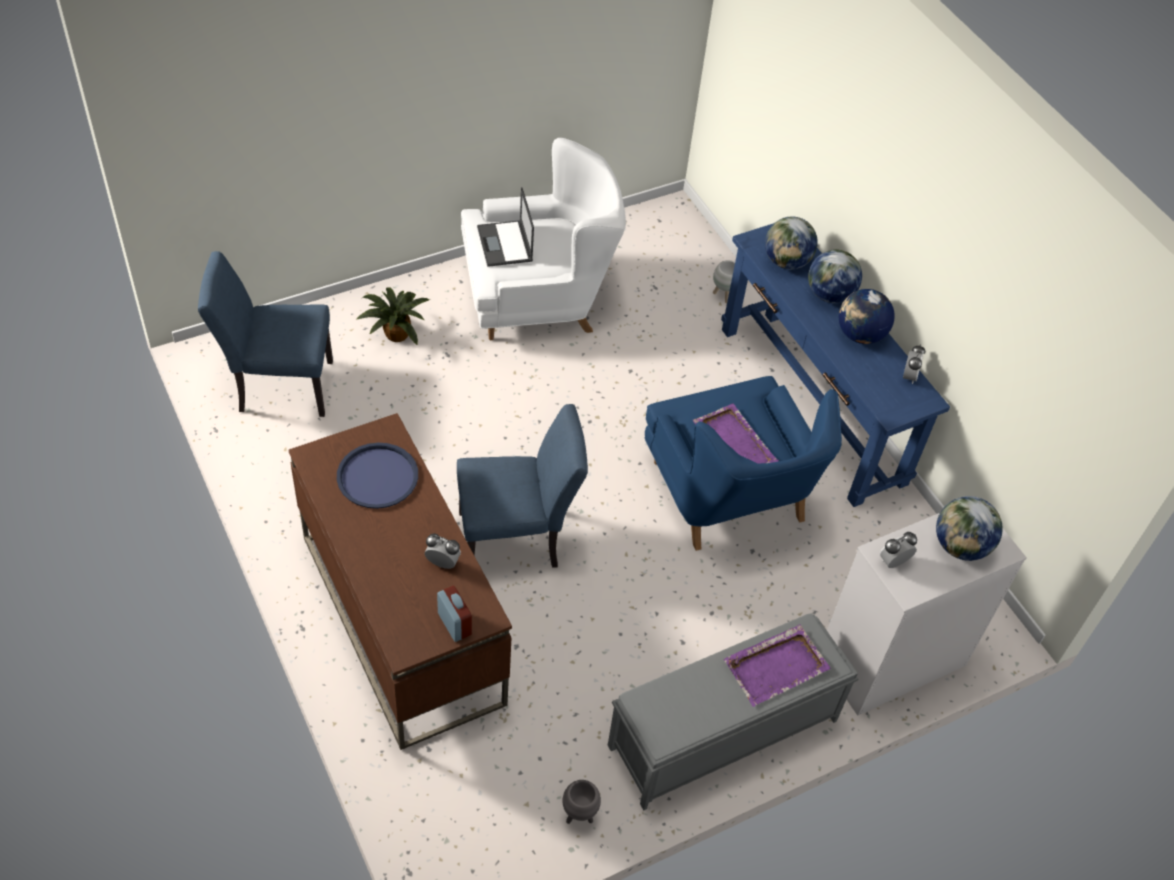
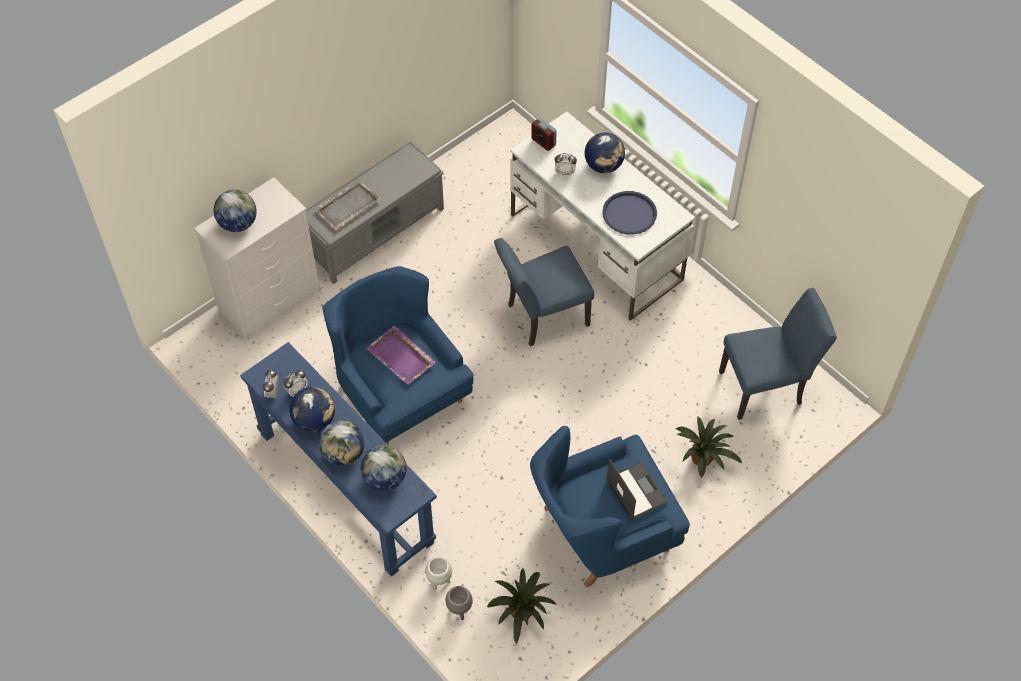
camera: 170 degrees right, 5 degrees up
(379, 559) = (603, 166): none -> globe
(401, 618) = (596, 248): brown desk -> white desk
(537, 297) = (602, 530): white armchair -> blue armchair
(579, 815) = (449, 171): grey planter -> grey planter (459, 611)
(646, 251) = (522, 614): none -> potted plant
(777, 666) = (347, 206): purple tray -> grey tray
(893, 562) = (282, 203): alarm clock -> alarm clock (296, 390)

